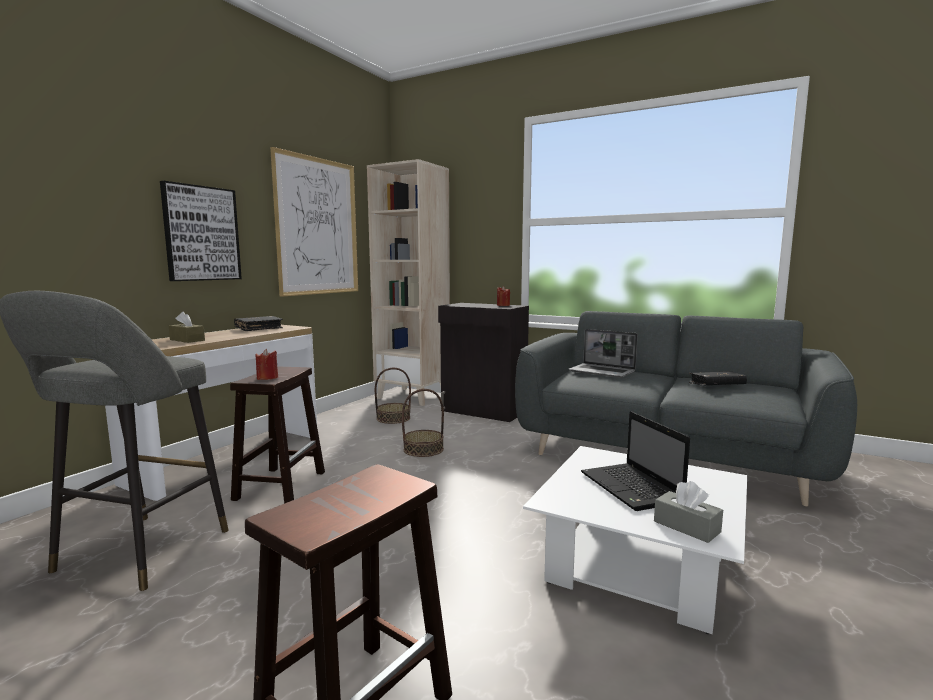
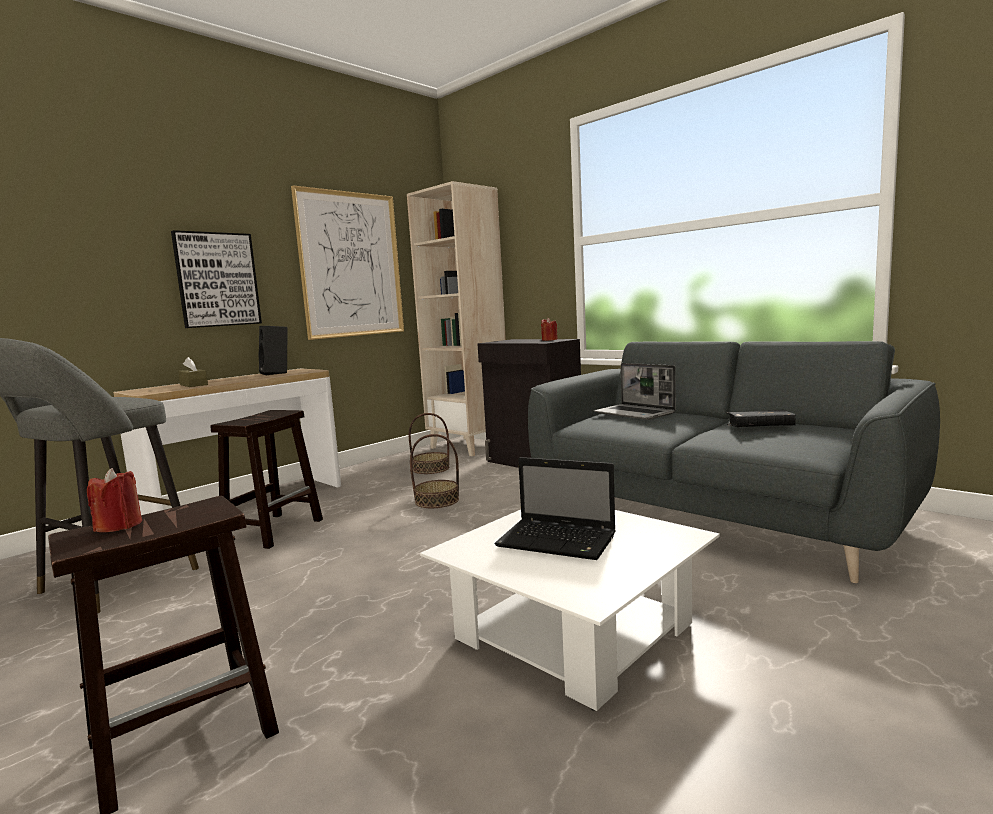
camera: 15 degrees right, 0 degrees up
(259, 328) = (277, 373): black book -> black speaker
(267, 378) = (248, 420): red candle -> red candle (119, 525)
(632, 488) = (559, 541): laptop -> laptop turned 60 degrees counterclockwise
(686, 526) = (574, 583): grey tissue box -> none

